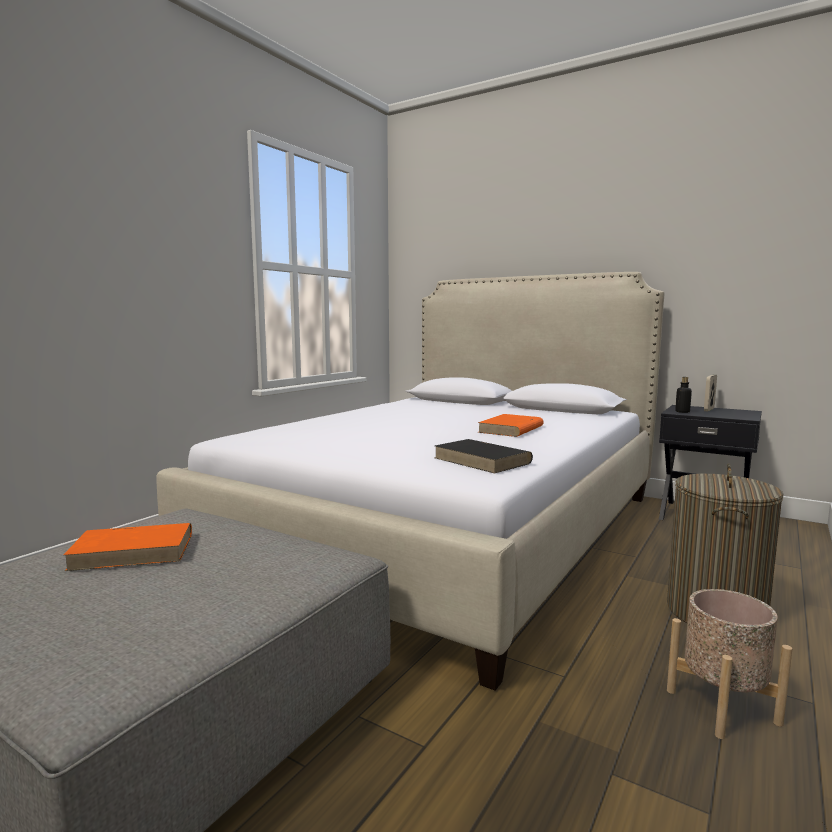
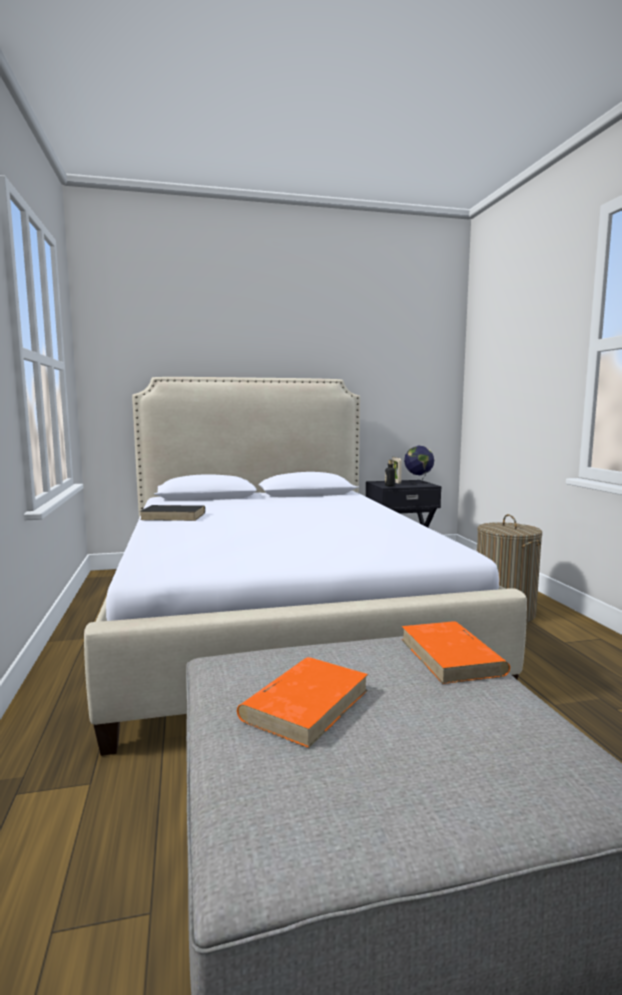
camera: 45 degrees left, 0 degrees up
(482, 460) = (410, 539): black book -> black book (174, 516)
(511, 429) = (339, 514): orange book -> orange book (452, 657)
(723, 706) = (586, 656): beige planter -> none
(738, 414) = (418, 483): none -> globe

